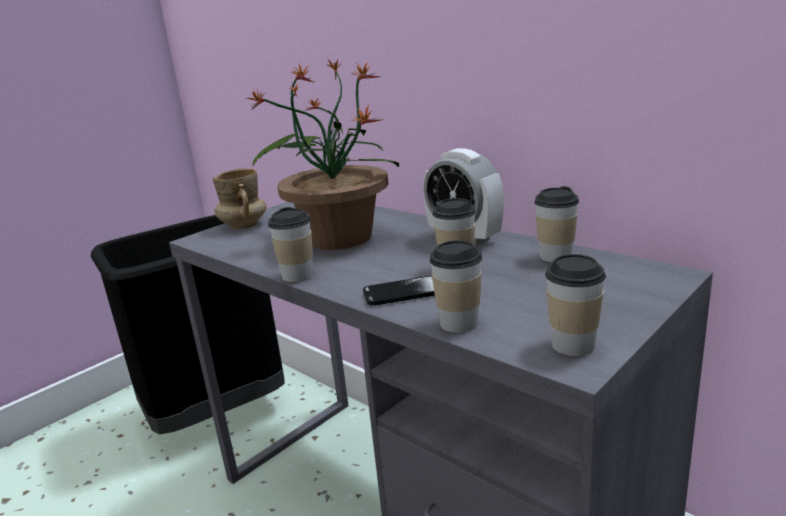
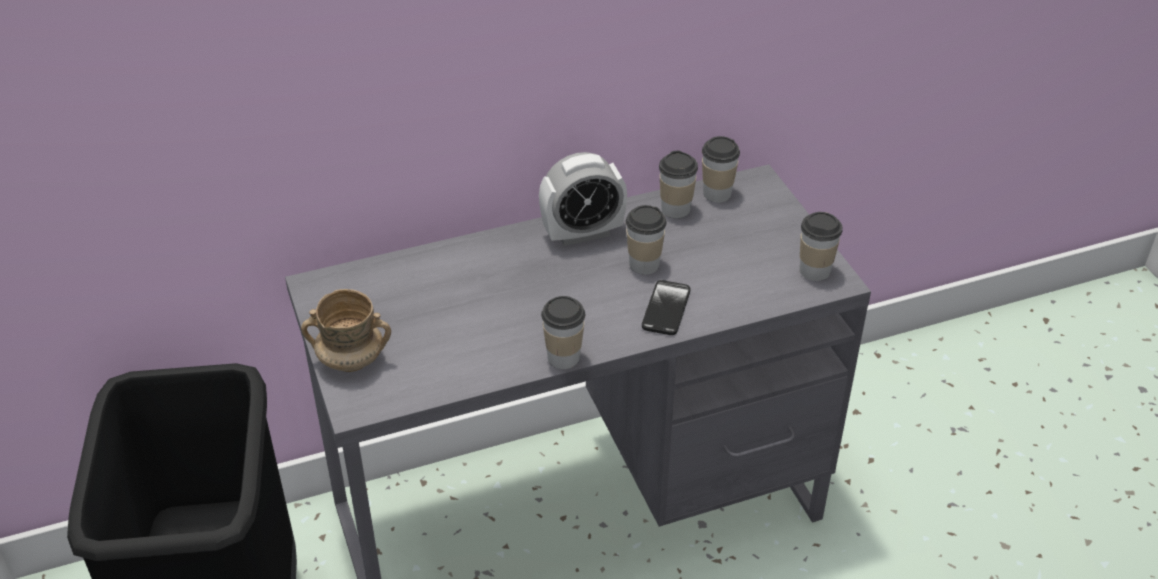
camera: 65 degrees left, 20 degrees up
(338, 237) = (487, 303): potted plant -> none
(459, 323) = (743, 303): cup -> cup (717, 193)

